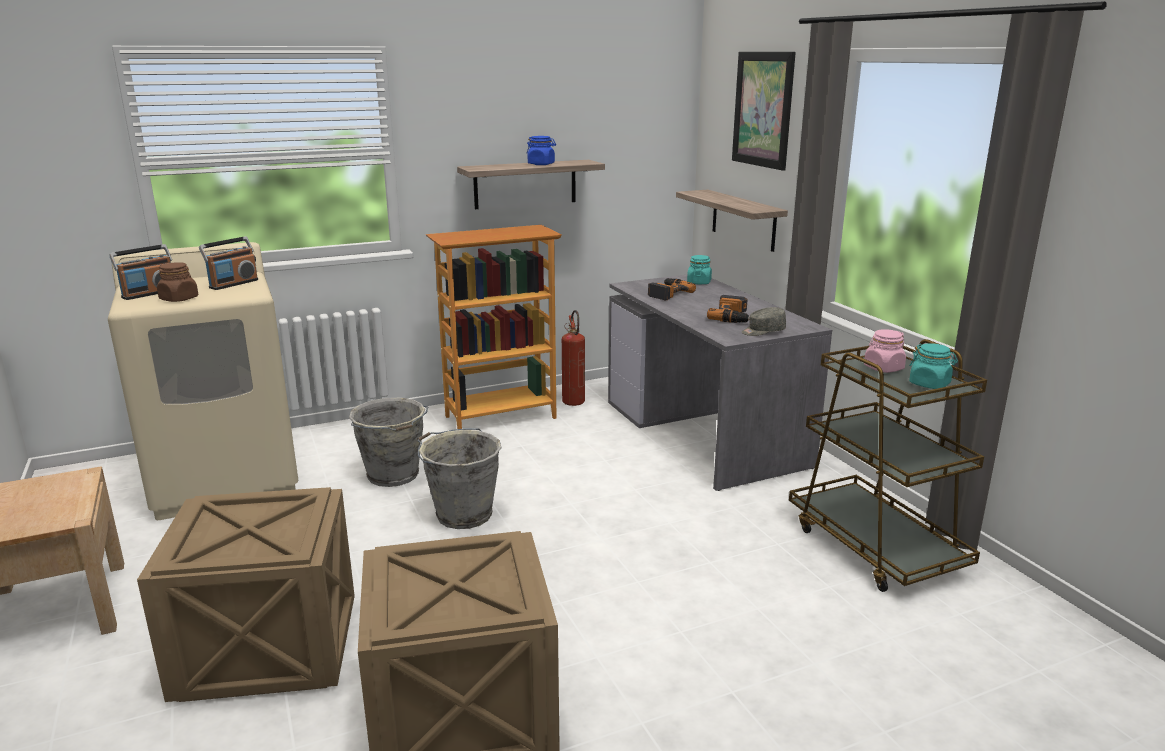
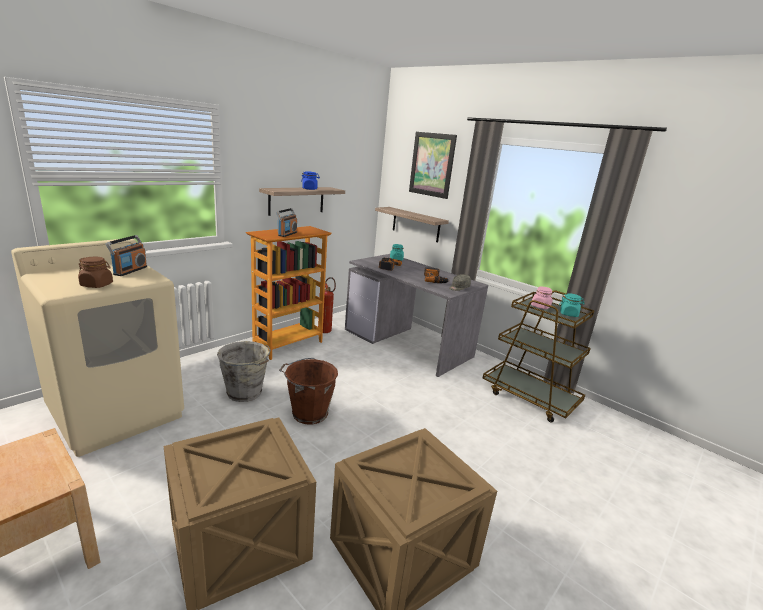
camera: 25 degrees left, 0 degrees up
(149, 293) = (63, 281): radio -> radio (287, 234)
(462, 514) = (308, 413): grey bucket -> brown bucket

